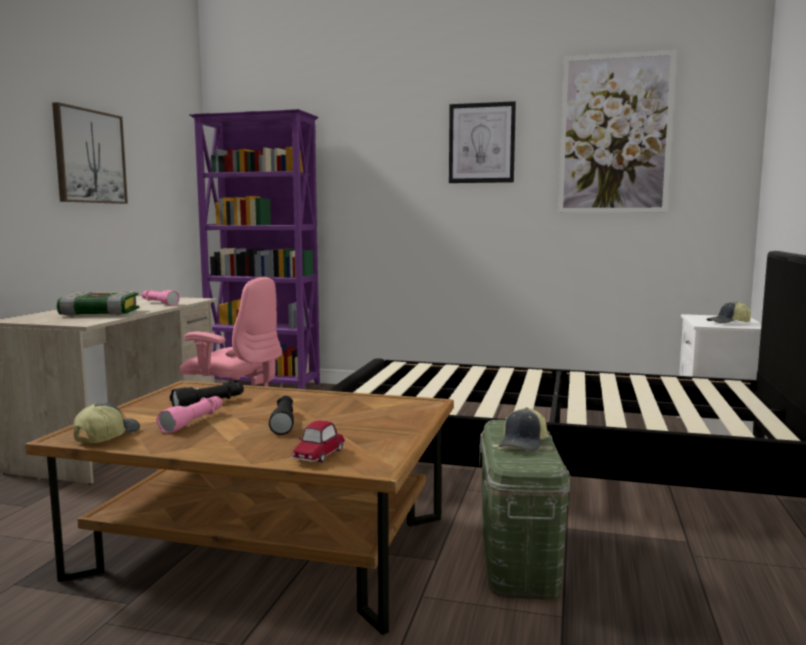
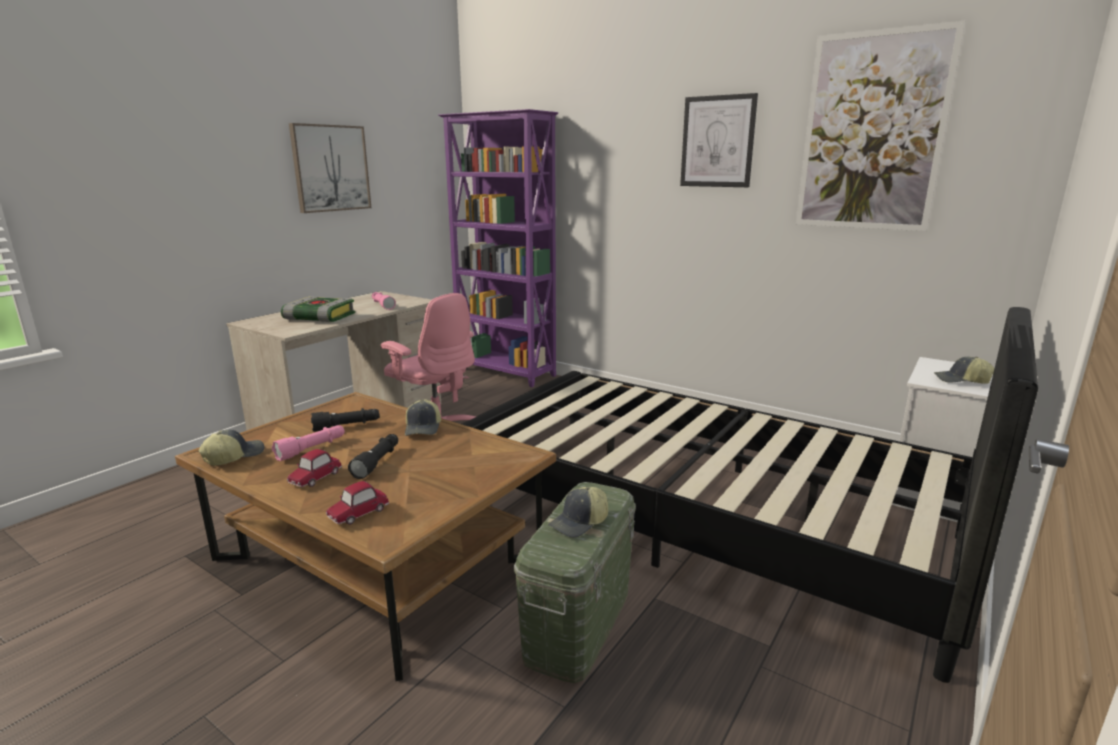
camera: 20 degrees right, 10 degrees up
(230, 439) = (315, 477): none -> toy car
(298, 396) = (423, 428): none -> cap

